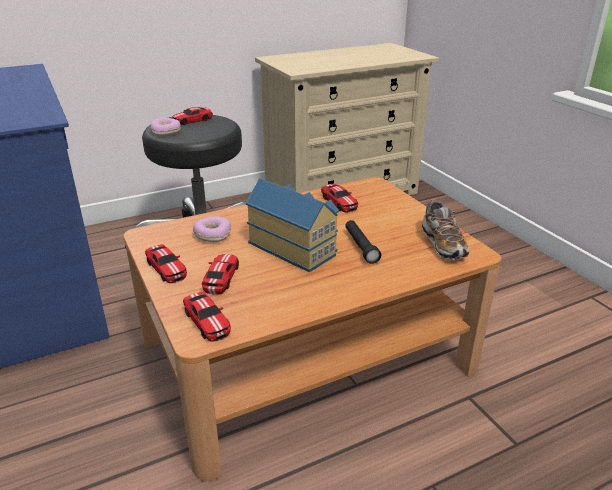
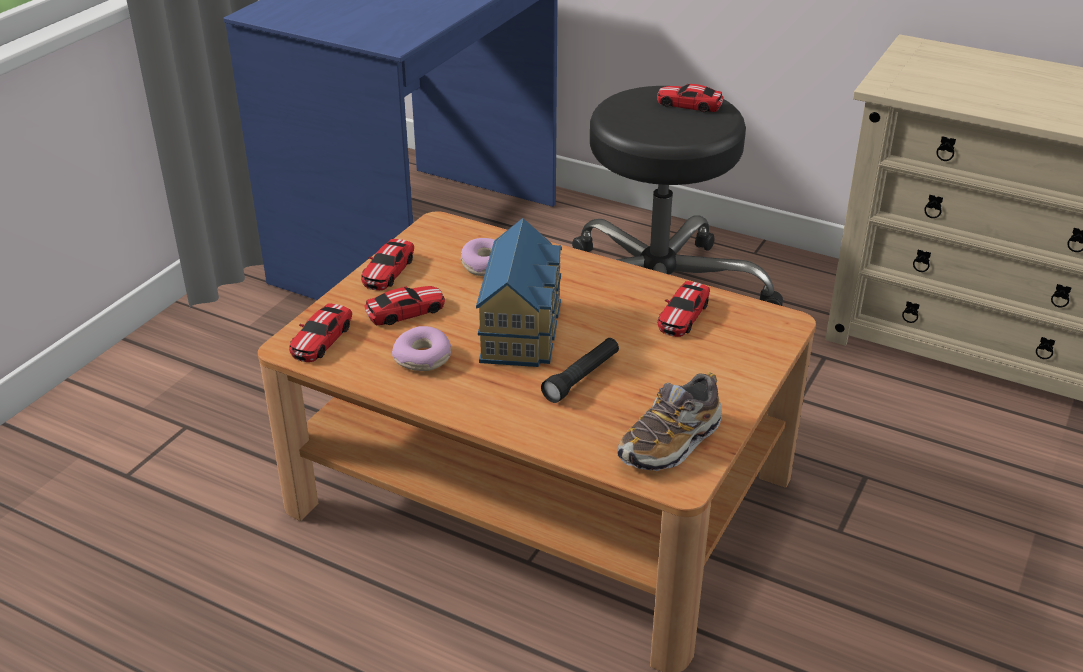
camera: 55 degrees right, 5 degrees up
(166, 132) = (626, 107): donut -> donut (423, 358)

